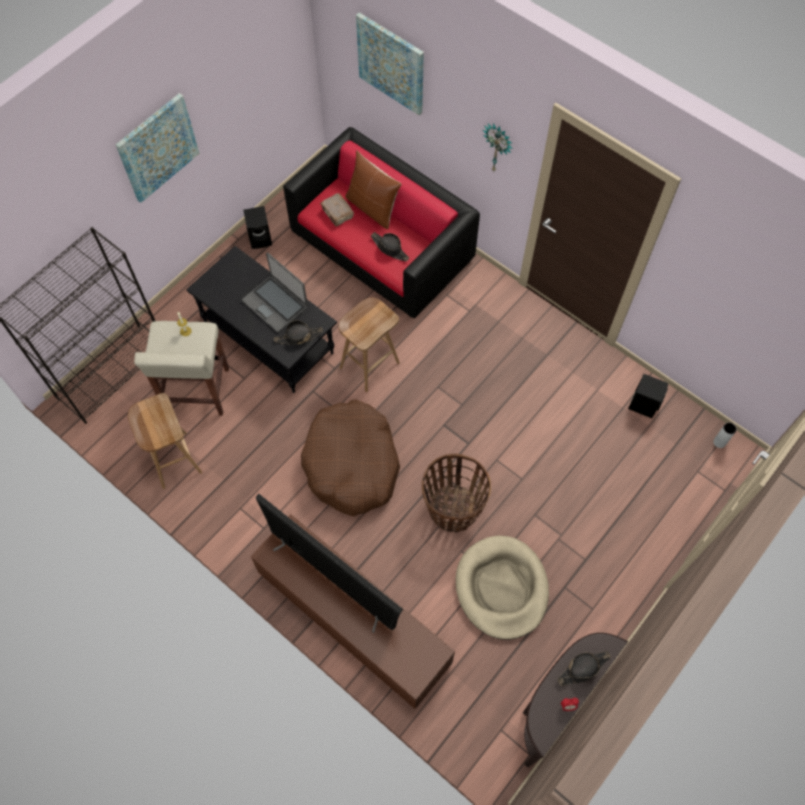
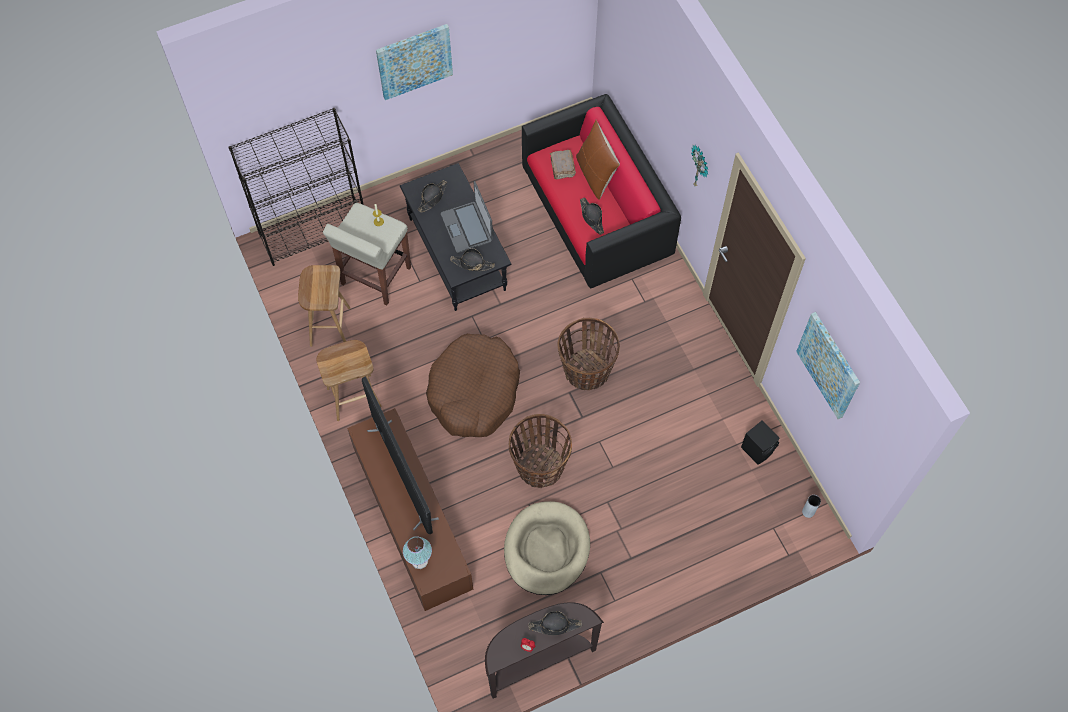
camera: 25 degrees right, 0 degrees up
(226, 288) = (432, 197): none -> black hat
(261, 238) = (494, 162): black speaker -> none
(369, 364) = (532, 313): brown stool -> brown stool (354, 396)
(391, 63) = (642, 59): picture -> picture (829, 365)
(395, 662) = (419, 560): none -> table lamp
(449, 398) = (586, 371): none -> basket

